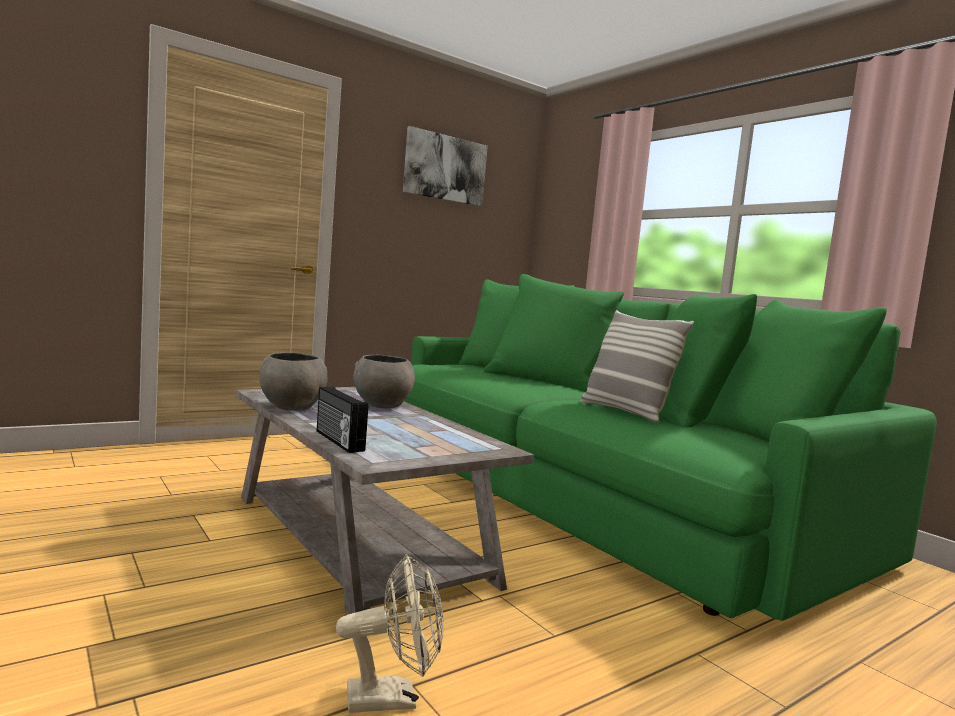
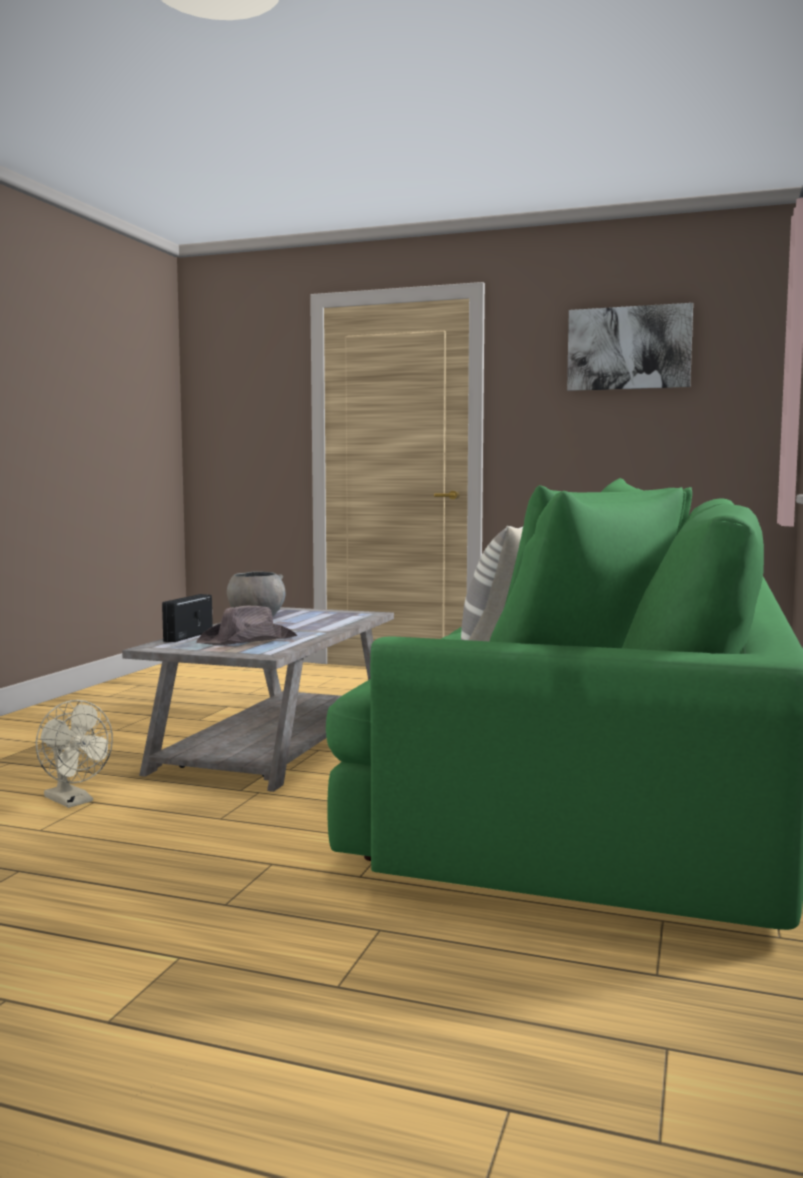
camera: 55 degrees right, 0 degrees up
(382, 405) = (329, 623): grey bowl -> none
(416, 436) = (248, 641): none -> brown hat

